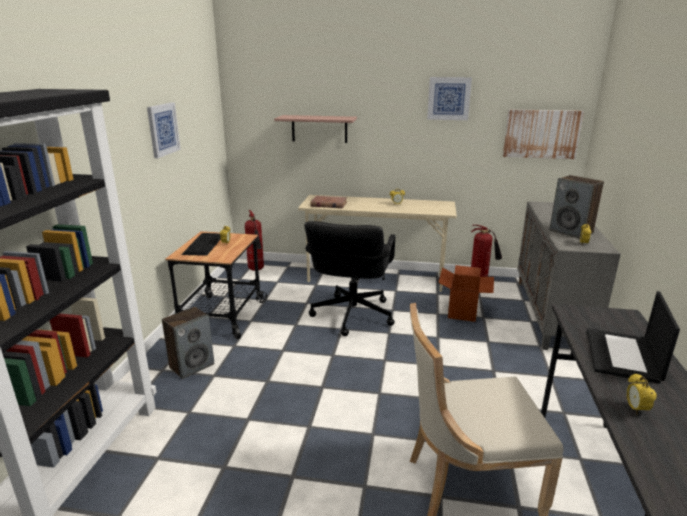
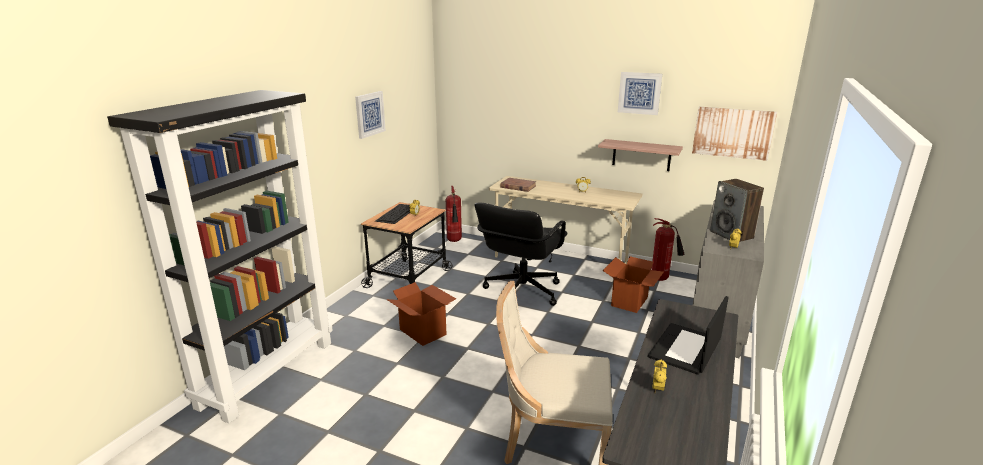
camera: 15 degrees right, 0 degrees up
(192, 366) = (369, 315): speaker -> none
(263, 375) = (423, 332): none -> cardboard box
(319, 129) = (518, 115): shelf -> shelf (641, 155)

